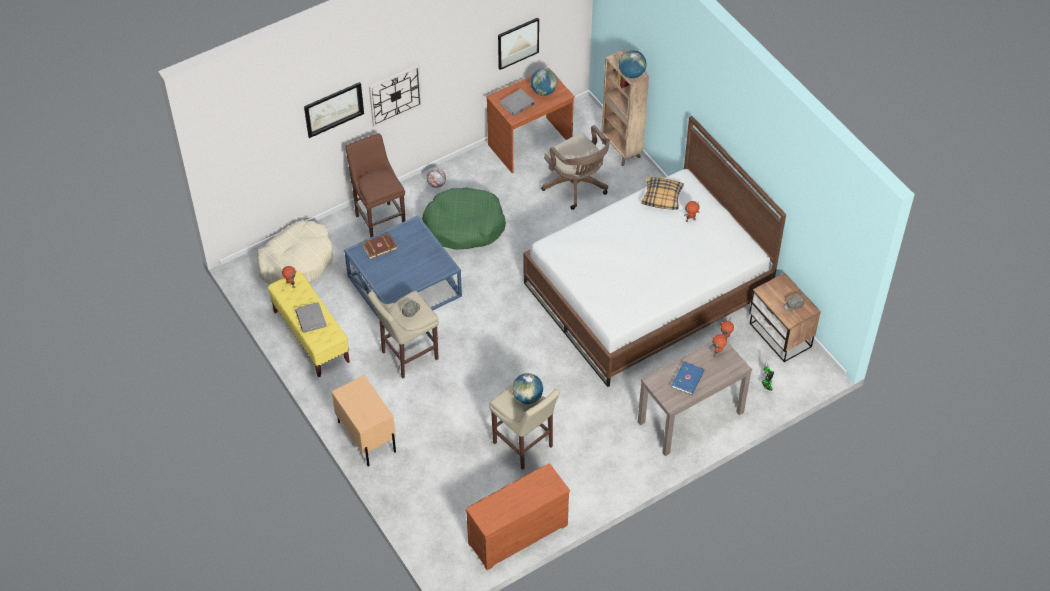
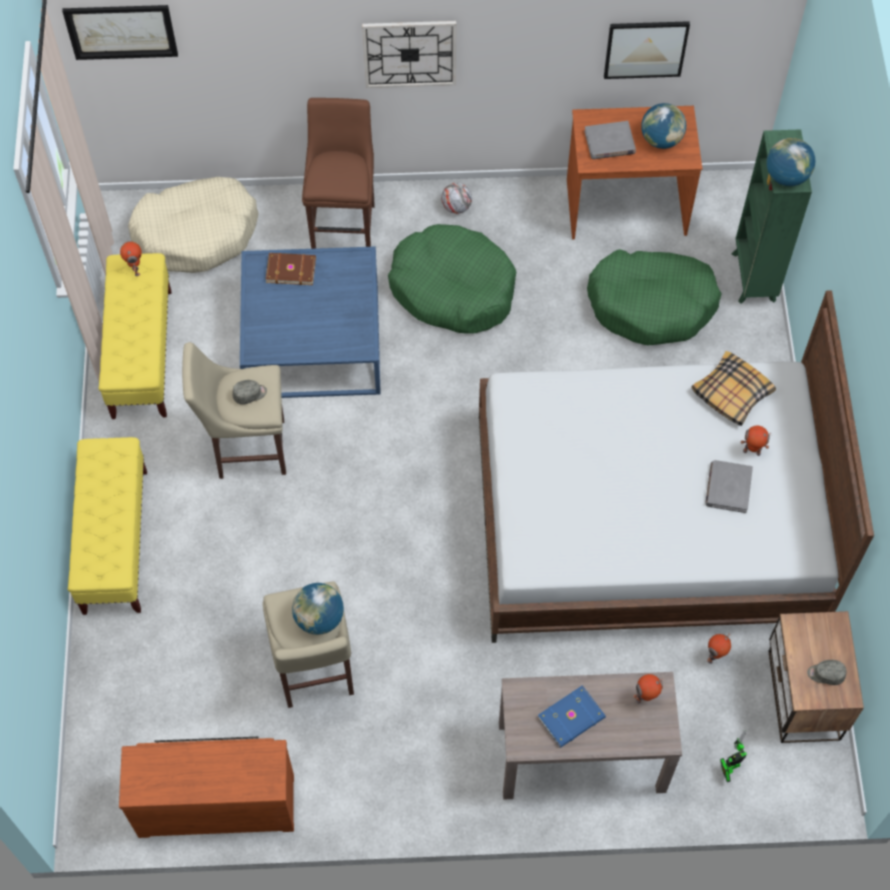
camera: 30 degrees right, 10 degrees up
(310, 318) = (127, 333): grey book -> grey book (728, 487)
(333, 109) = (296, 37): picture -> picture (121, 31)
(366, 436) = (115, 541): beige nightstand -> yellow bench
(577, 187) = (651, 304): brown office chair -> green dog bed
(621, 150) = (753, 278): brown bookcase -> green bookcase

